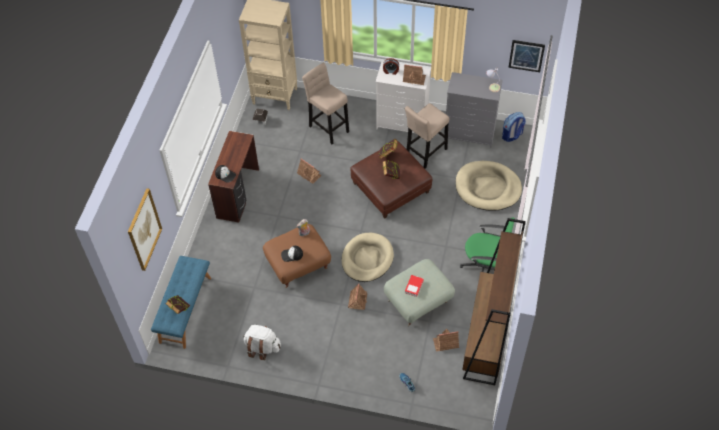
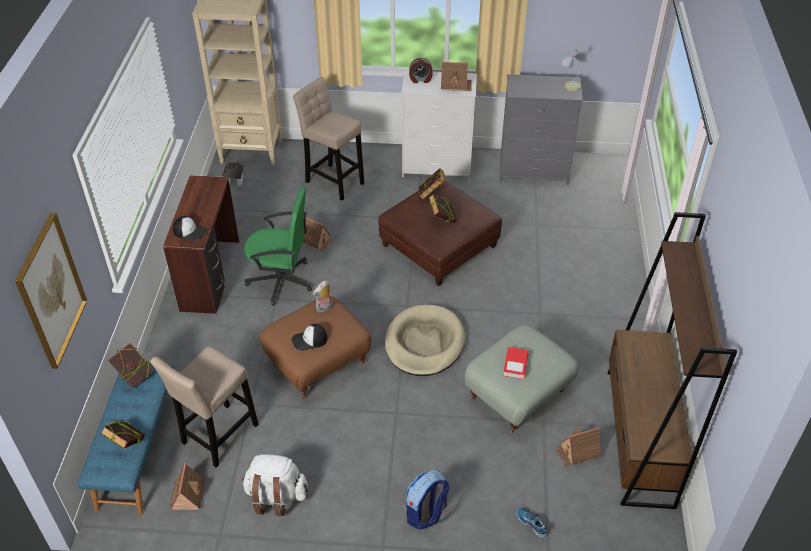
camera: 10 degrees left, 10 degrees down
(186, 267) = (134, 376): none -> book
(357, 300) = (421, 404): toy house -> toy house (188, 494)
(425, 153) = (478, 199): beige stool -> beige stool (217, 437)
(485, 266) = (605, 334): green office chair -> green office chair (282, 281)
(488, 188) = (578, 233): beige dog bed -> none
(512, 135) = (592, 168): backpack -> backpack (426, 513)
(526, 55) = (612, 35): picture -> none

